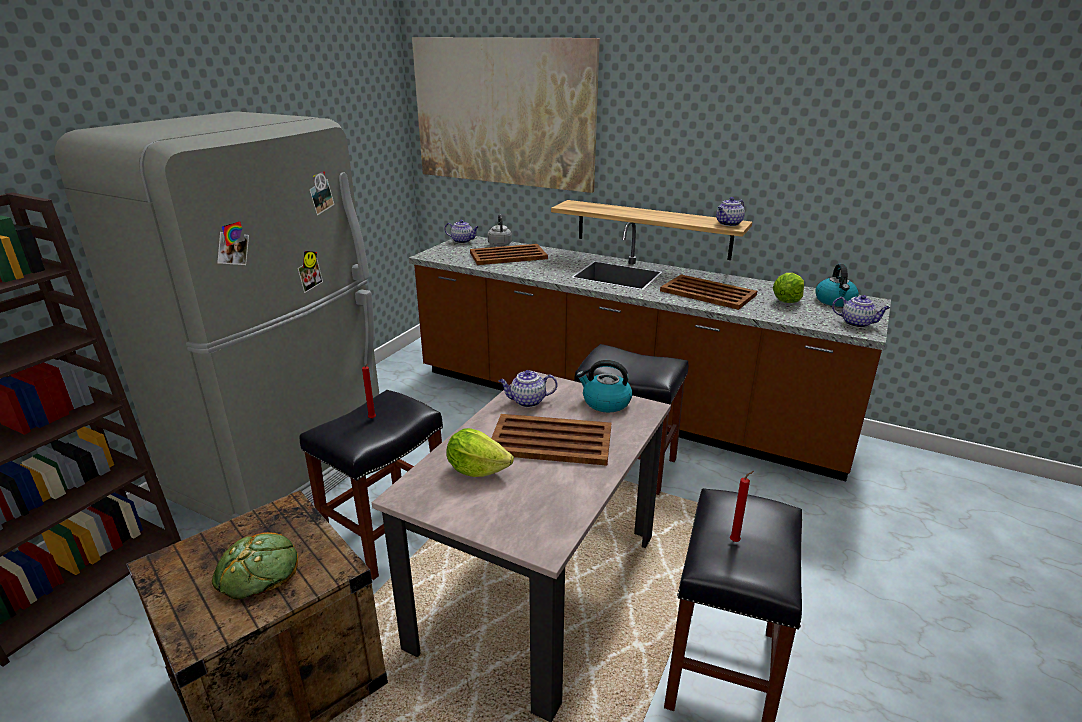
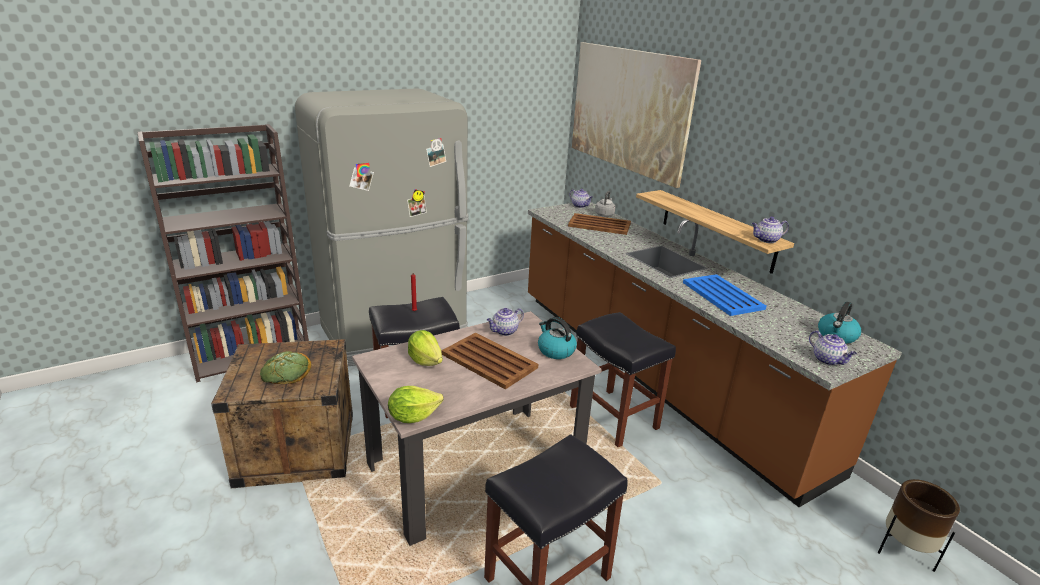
camera: 30 degrees right, 0 degrees up
(527, 401) = (504, 331): teapot -> teapot turned 60 degrees counterclockwise
(707, 293) = (722, 295): brown tray -> blue tray
(736, 541) = (547, 474): red candle -> none
(787, 300) = (787, 322): lettuce -> lettuce (413, 416)
(941, 482) = (903, 551): none -> brown planter

